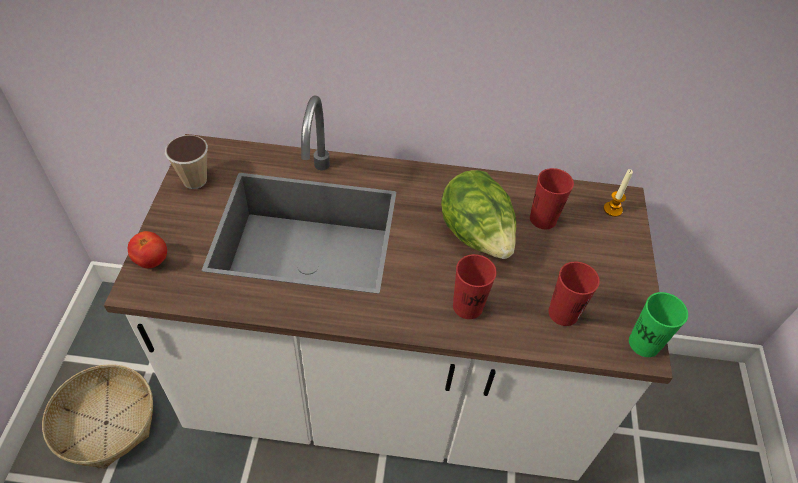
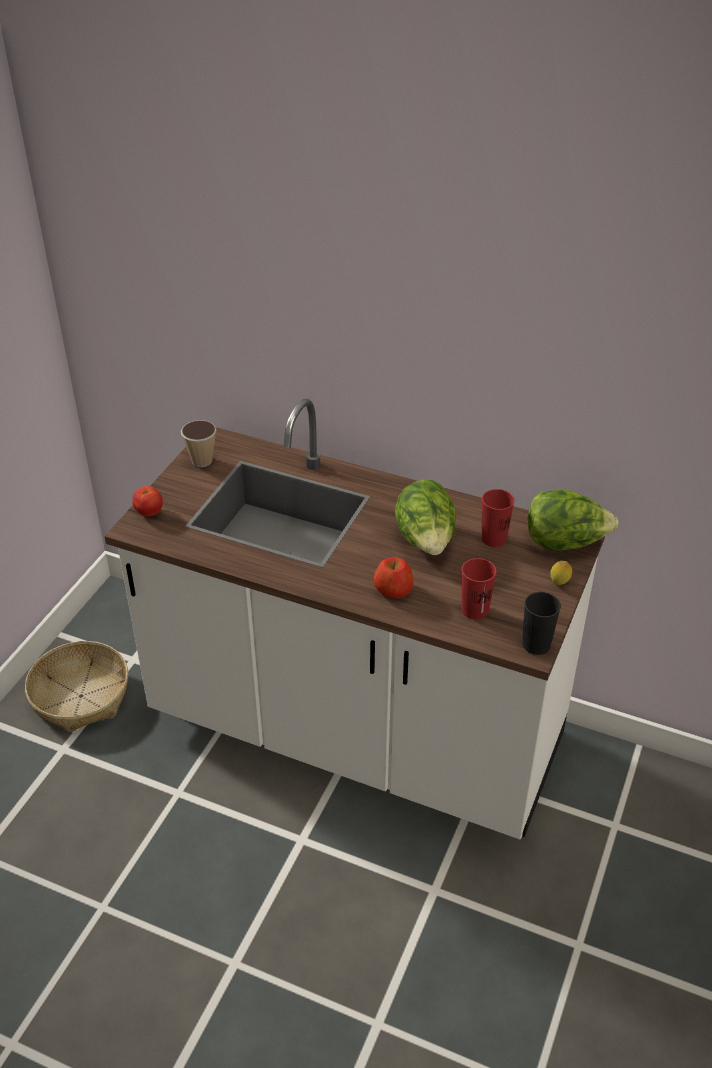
camera: 20 degrees right, 10 degrees down
(467, 306) = (393, 590): red cup -> apple
(612, 209) = (565, 542): candle -> lettuce
(630, 260) = (559, 583): none -> lemon
(644, 343) = (536, 644): green cup -> black cup

